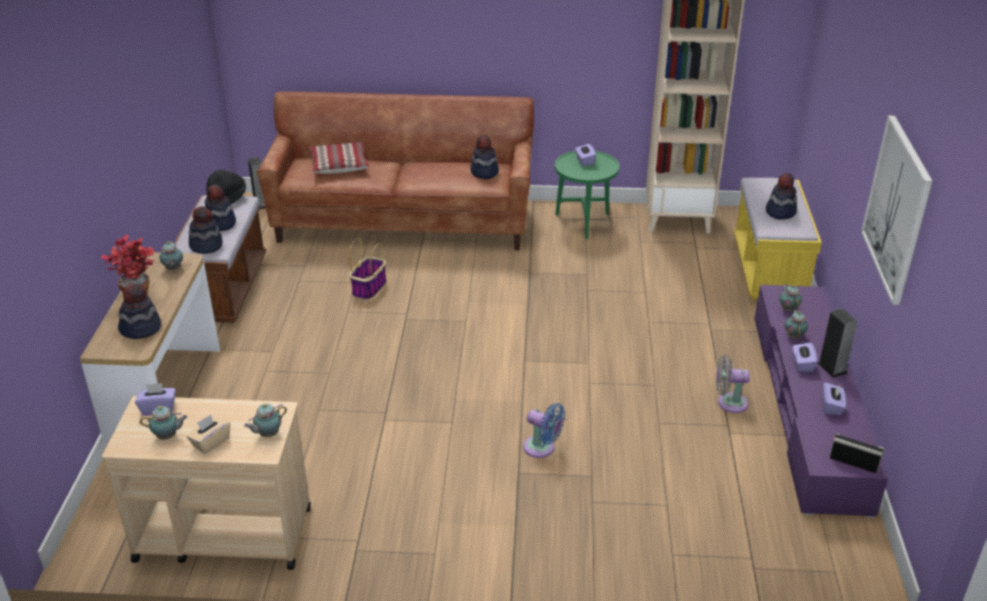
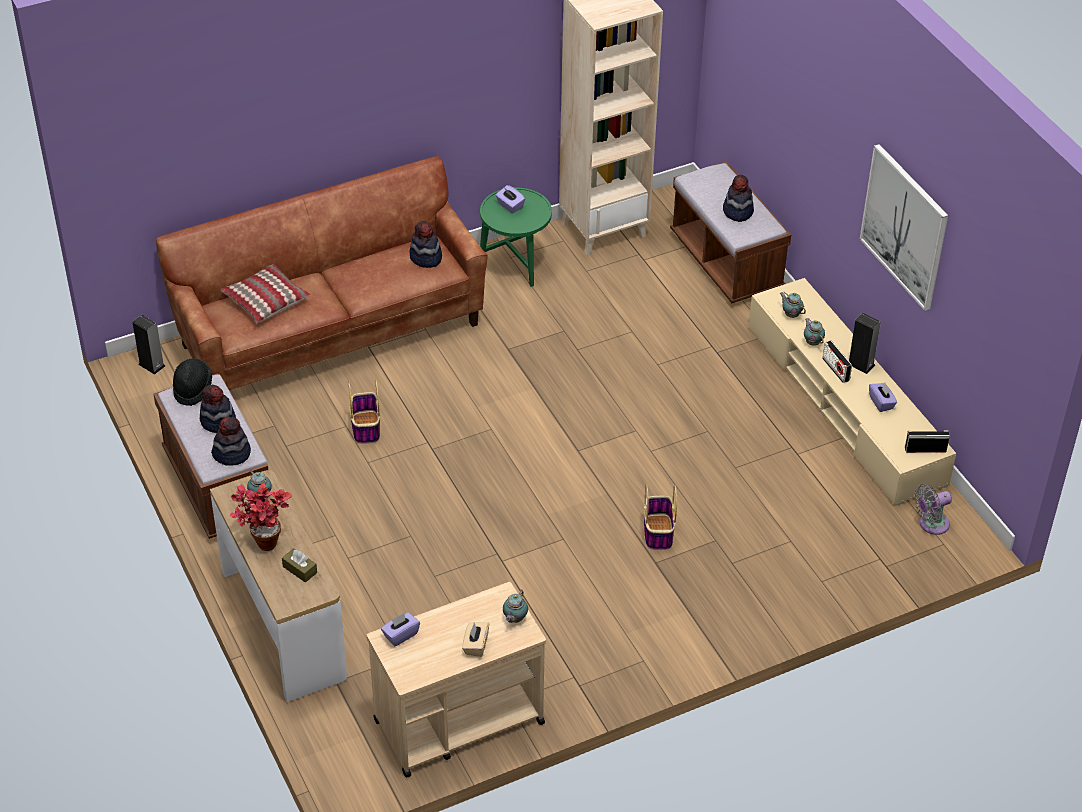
camera: 30 degrees left, 10 degrees up
(141, 328) = (300, 569): hat -> brown tissue box
(168, 436) = (435, 655): teapot -> none
(542, 448) = (658, 532): blue fan -> basket
(729, 402) = (779, 424): grey fan -> grey fan (931, 524)
(769, 270) = (726, 263): yellow bench -> brown bench
(802, 364) = (835, 369): purple tissue box -> radio
(808, 409) = (845, 405): purple tv stand -> beige tv stand

